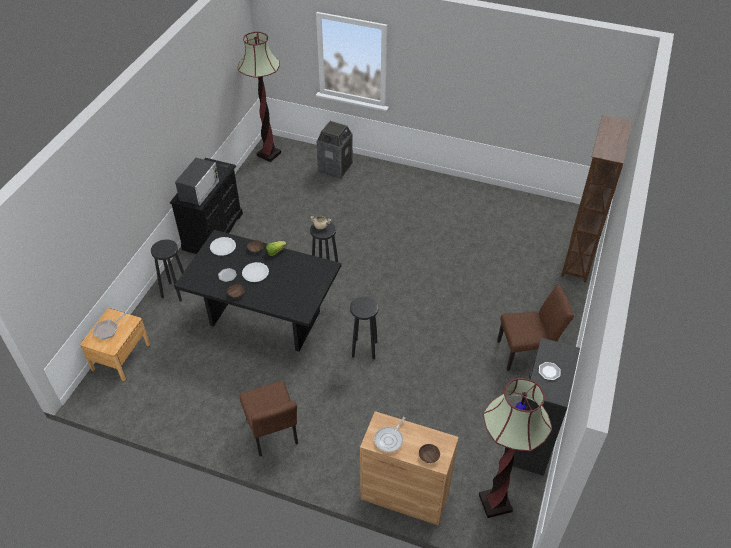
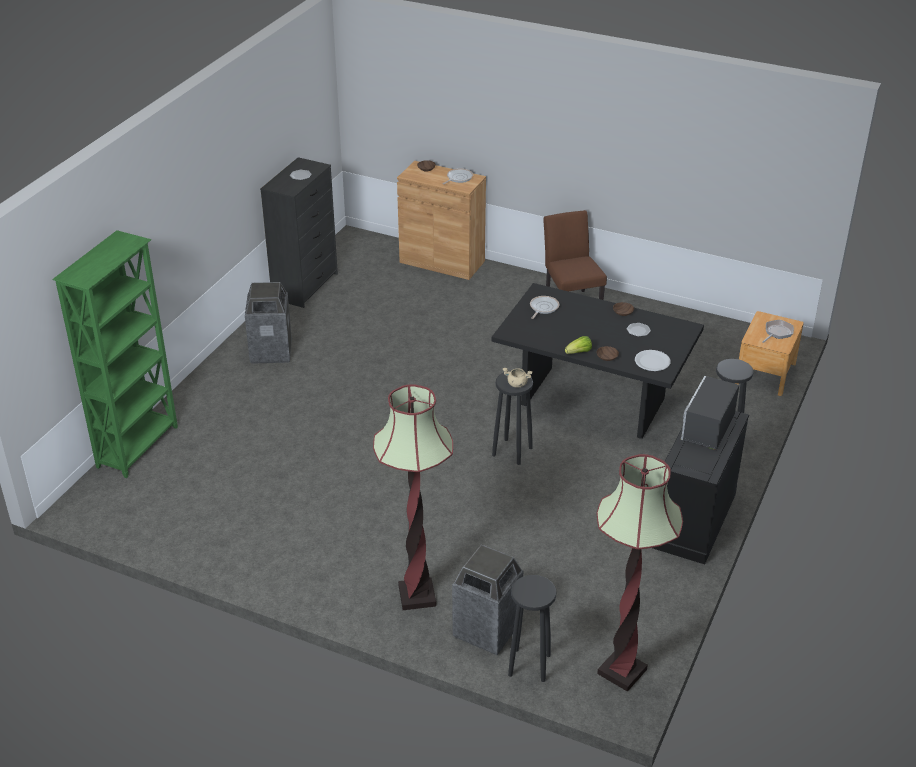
camera: 175 degrees left, 10 degrees down
(255, 273) = (602, 331): white plate -> none
(301, 294) = (543, 308): none -> frying pan
(364, 349) = (466, 365): black stool -> black stool (529, 664)
(495, 503) = (360, 253): floor lamp -> floor lamp (417, 596)
(527, 353) = (271, 351): brown chair -> trash can
(577, 259) = (139, 447): brown bookcase -> green bookcase

